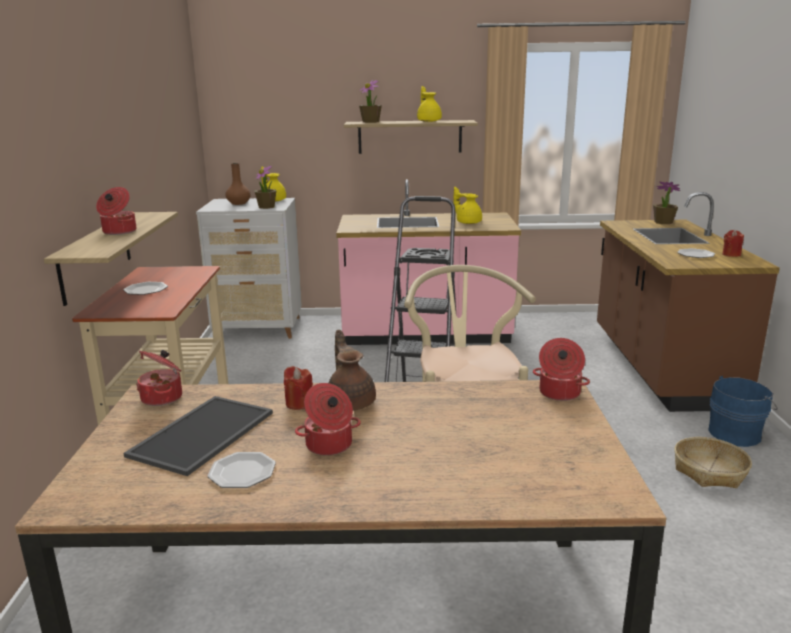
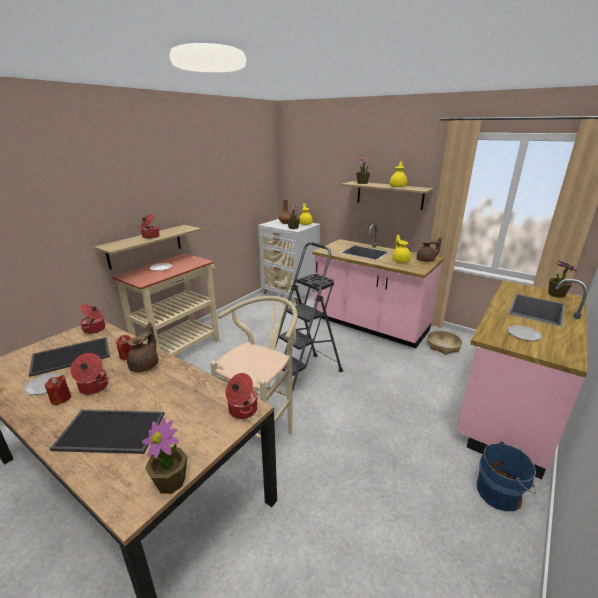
camera: 35 degrees right, 5 degrees up
(457, 467) = (109, 432): none -> tray
(495, 218) = (426, 260): none -> brown teapot
(613, 465) = (171, 481): none -> potted plant
(660, 367) = (506, 409): brown counter -> pink counter
(709, 471) = (434, 511): basket -> basket (443, 346)
(731, 254) = (560, 344): red candle -> red candle (61, 399)

